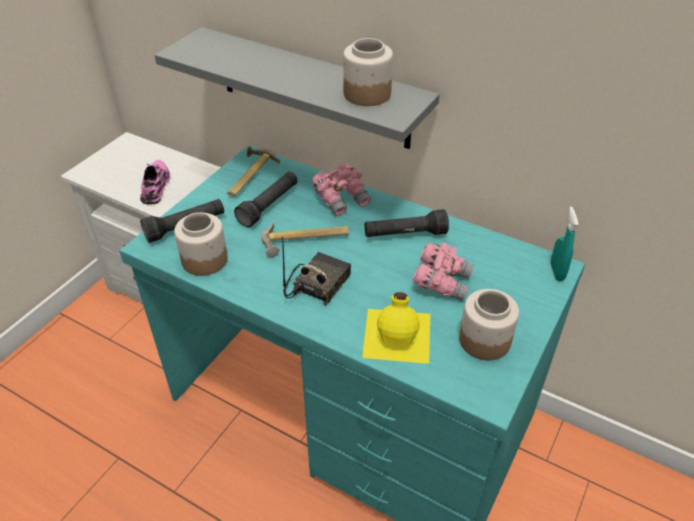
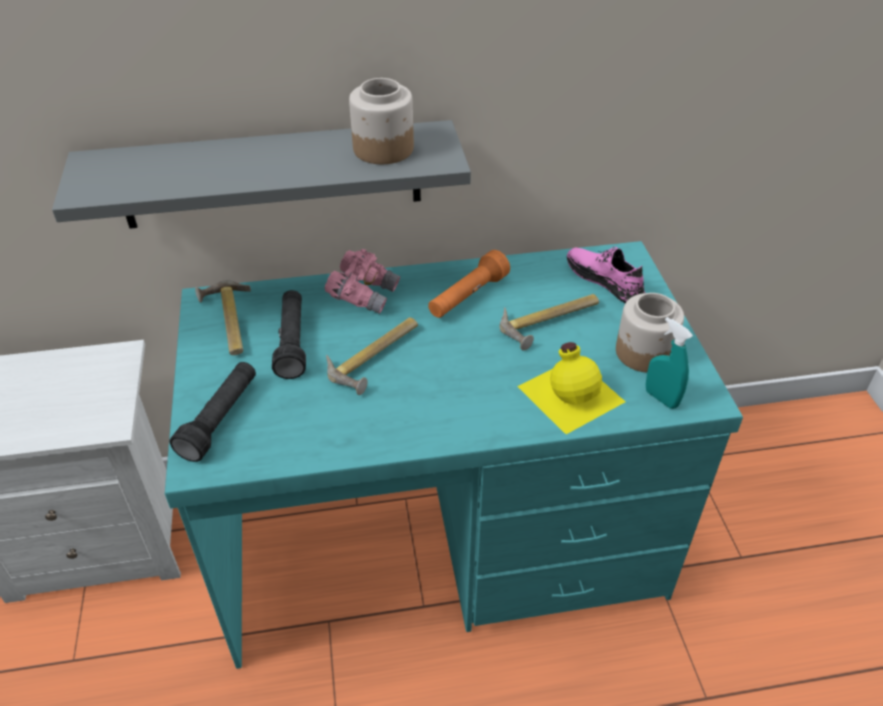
camera: 40 degrees left, 0 degrees up
(156, 186) = (69, 406): pink shoe -> pink shoe (604, 280)
(205, 259) = (289, 440): jar -> none
(317, 284) = (441, 392): radio -> none
(405, 234) = (467, 297): black flashlight -> orange flashlight
(441, 282) = (551, 322): pink binoculars -> hammer
(557, 272) = (630, 260): turquoise spray bottle -> turquoise spray bottle (661, 398)

